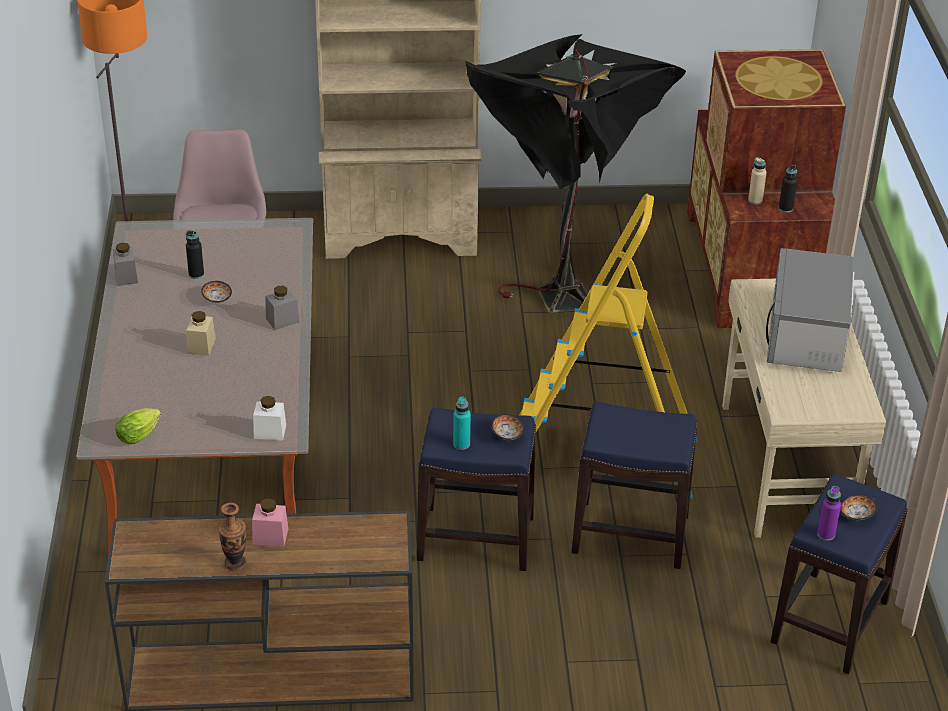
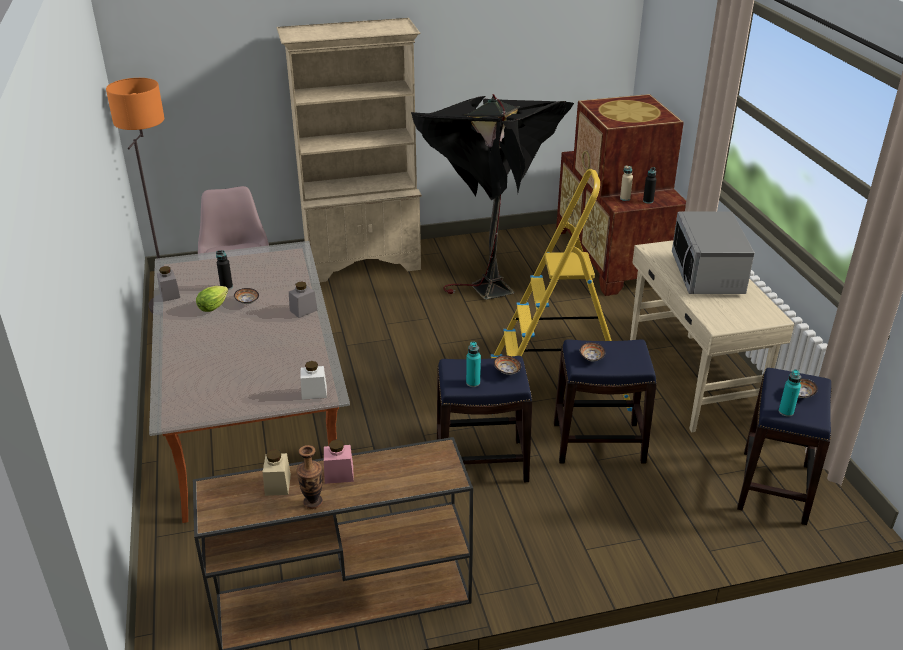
camera: 10 degrees left, 5 degrees down
(140, 434) = (203, 408): lettuce -> lettuce (214, 306)
(201, 346) = (241, 336): beige jar -> beige jar (278, 485)
(616, 432) = (591, 358): none -> bowl
(826, 534) = (786, 412): purple bottle -> turquoise bottle

